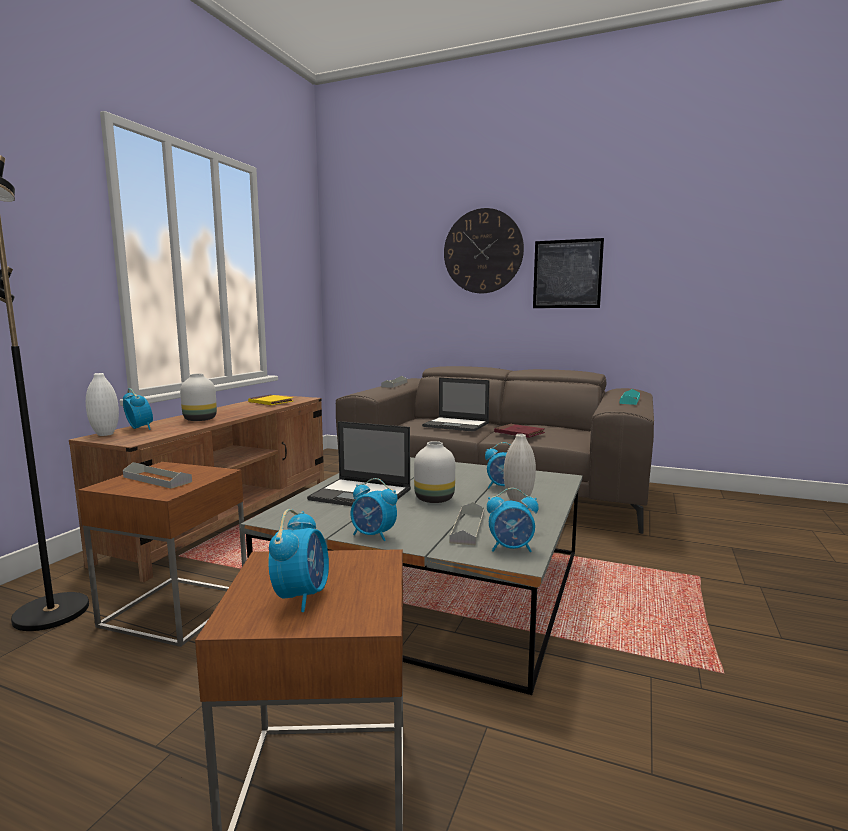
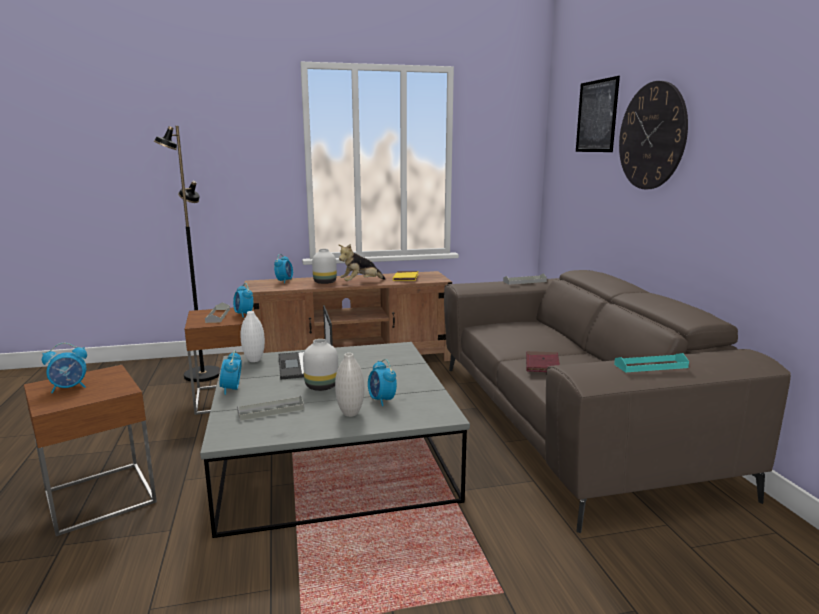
camera: 55 degrees right, 5 degrees up
(105, 434) = (262, 281): white vase -> white vase (254, 360)
(244, 413) = (360, 283): none -> plush toy
(457, 425) = (525, 338): laptop -> none
(511, 548) = (243, 433): alarm clock -> alarm clock (244, 314)
(567, 274) = (726, 172): picture -> picture (596, 116)

